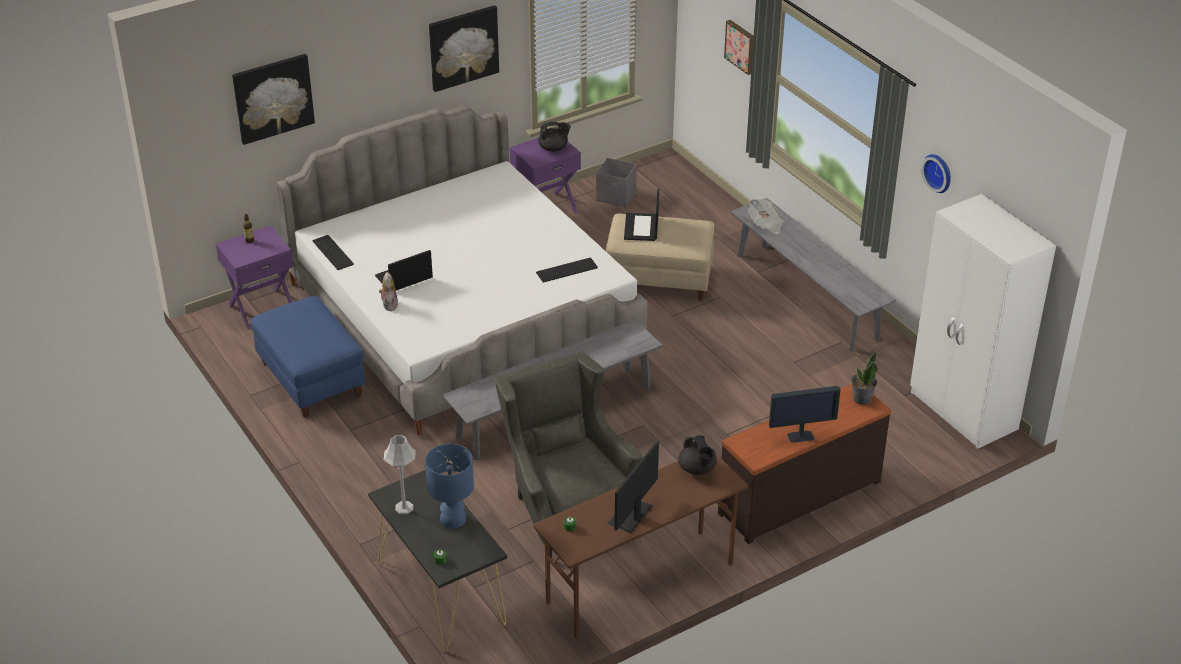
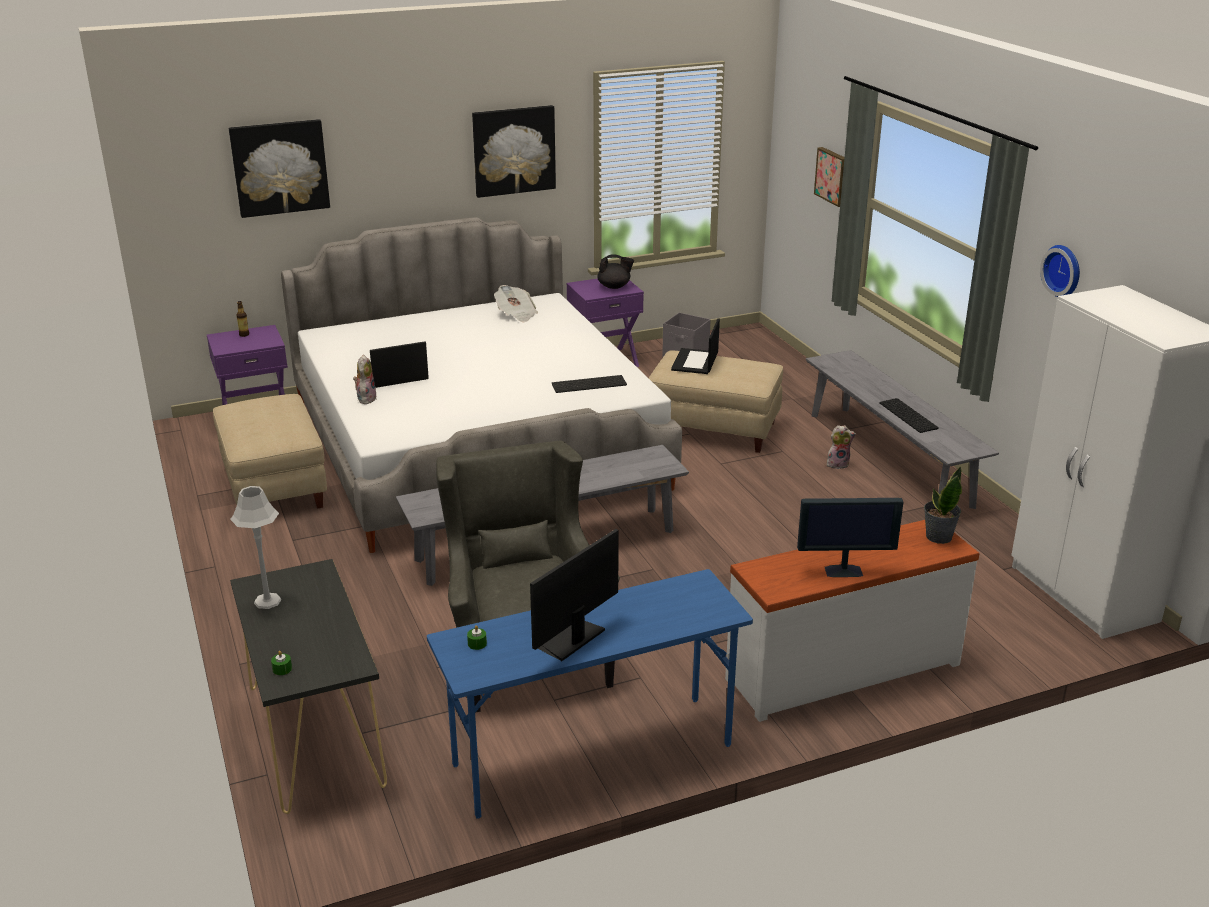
camera: 10 degrees right, 10 degrees down
(310, 379) = (273, 487): blue ottoman -> beige ottoman
(334, 252) = (329, 350): keyboard -> keyboard (909, 415)
(452, 519) = (324, 622): blue table lamp -> none
(640, 584) = (592, 756): brown desk -> blue desk
(697, 469) = (684, 592): black teapot -> none
(765, 225) = (845, 372): newspaper -> newspaper (516, 314)
(767, 306) = (838, 464): none -> plush toy
(798, 496) = (841, 670): brown dresser -> white dresser

